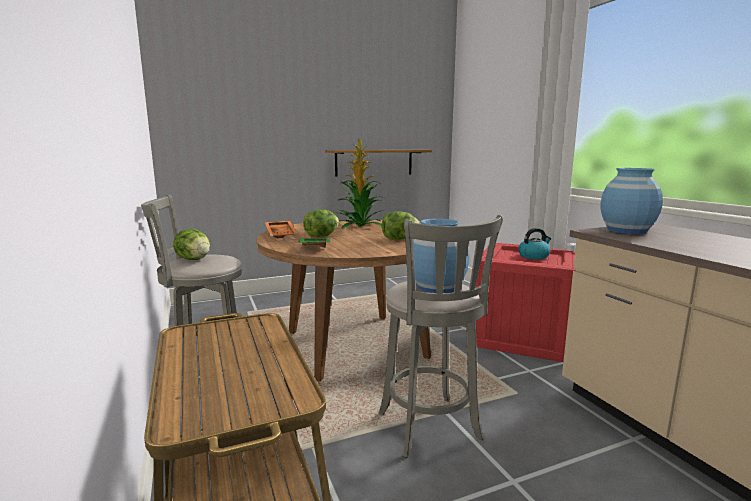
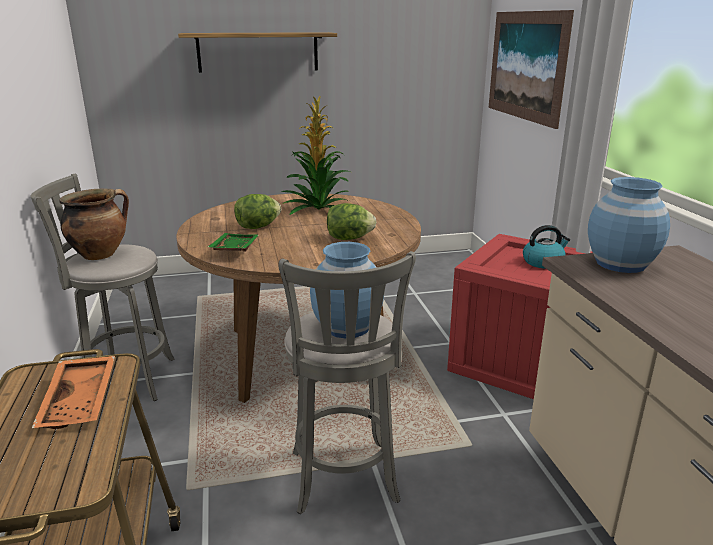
camera: 10 degrees right, 10 degrees up
(194, 259) = (101, 254): lettuce -> cooking pot
(282, 234) = (214, 220): orange tray -> orange tray (81, 401)
(374, 162) = (371, 105): shelf -> shelf (258, 52)
(489, 129) = (526, 65): none -> picture

